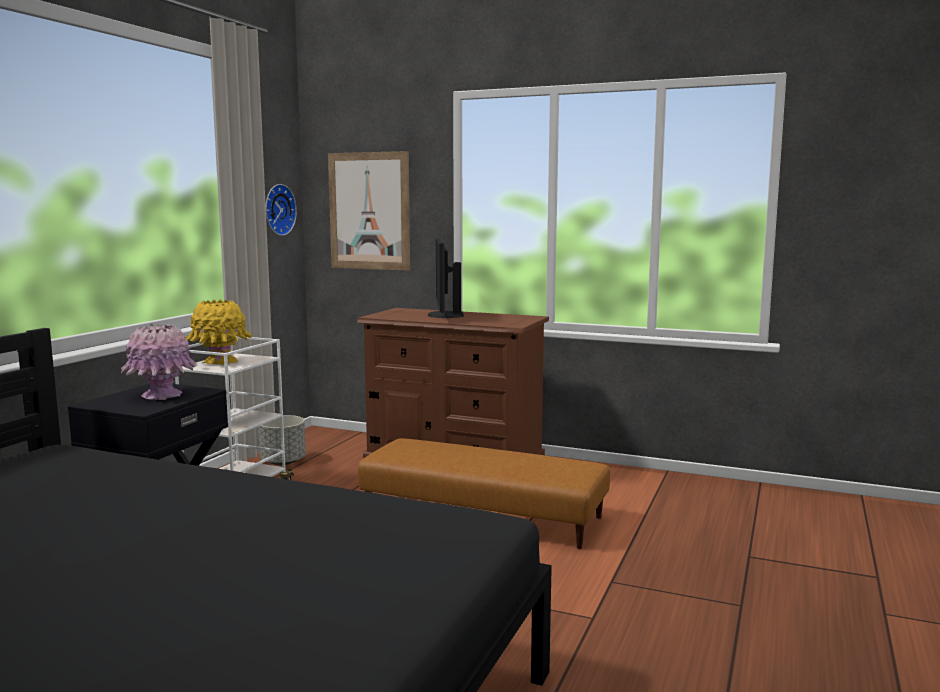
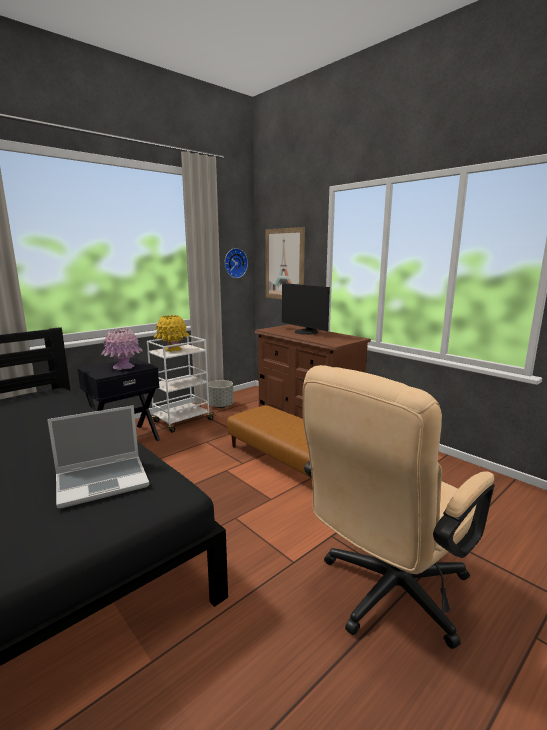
camera: 25 degrees right, 5 degrees up
(371, 530) = (103, 481): none -> laptop
(444, 315) = (305, 332): monitor -> monitor turned 60 degrees counterclockwise
(724, 619) = (386, 595): none -> beige office chair

